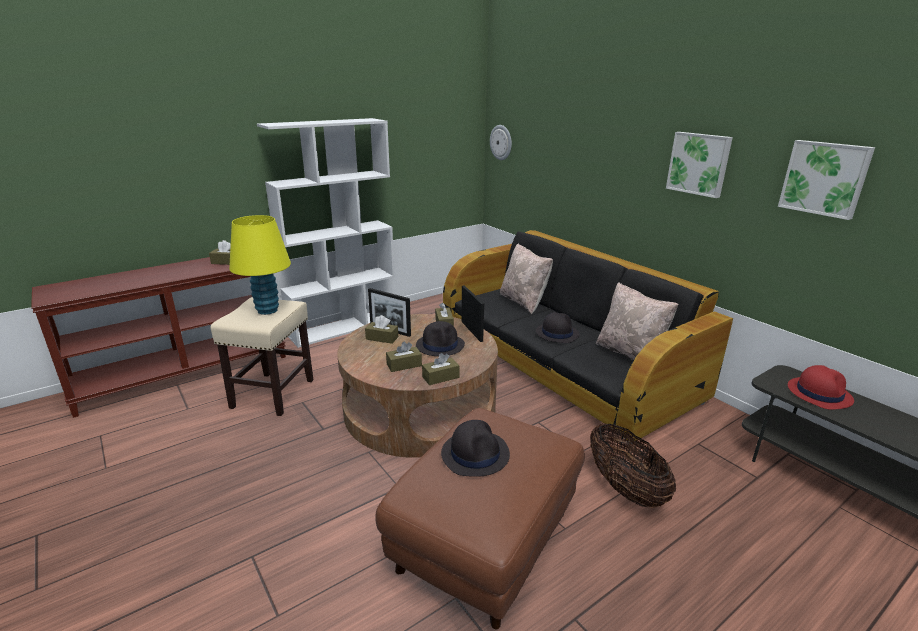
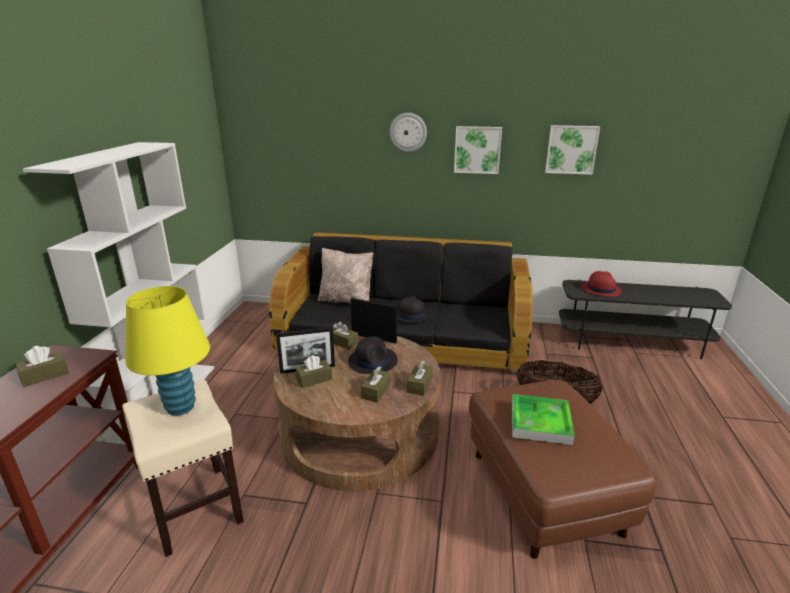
camera: 45 degrees left, 0 degrees up
(475, 454) = (540, 422): black hat -> tray
(501, 142) = (249, 152): wall clock -> wall clock (408, 132)
(630, 354) = (473, 309): beige pillow -> none

